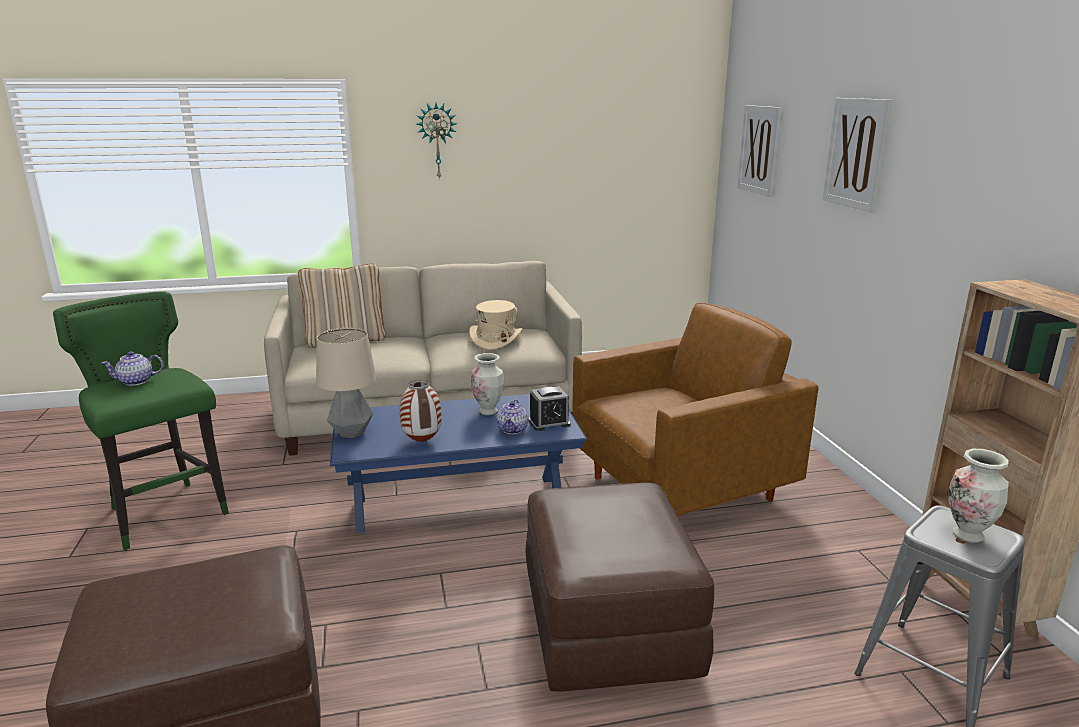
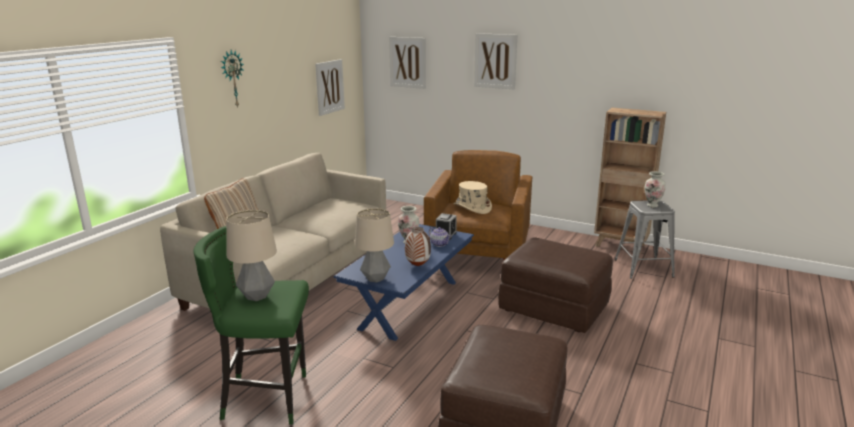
camera: 50 degrees left, 0 degrees up
(136, 381) = (257, 296): teapot -> table lamp
(496, 339) = (332, 209): beige hat -> beige hat (472, 208)
(633, 176) = (329, 87): none -> picture

